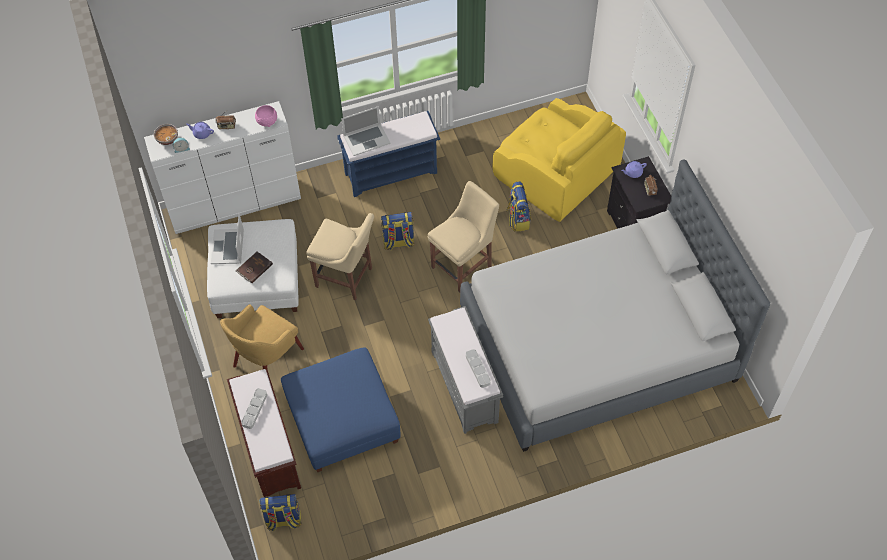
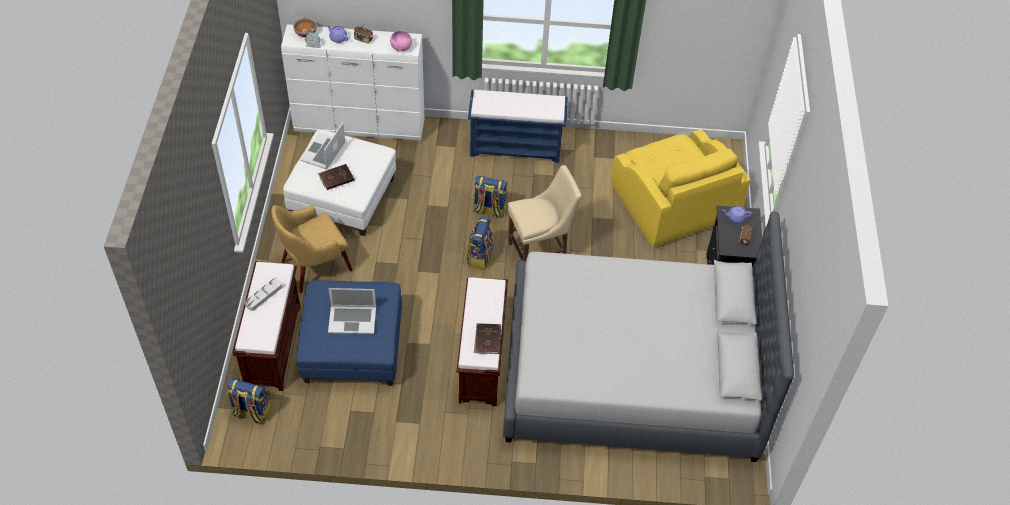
camera: 20 degrees right, 5 degrees down
(346, 278) = (424, 224): beige chair -> none
(366, 139) = (495, 101): laptop -> laptop (352, 319)
(465, 387) = (482, 361): grey bench -> brown bench
(478, 369) = (487, 340): grey tray -> brown book
(517, 219) = (614, 230): backpack -> backpack (479, 256)

